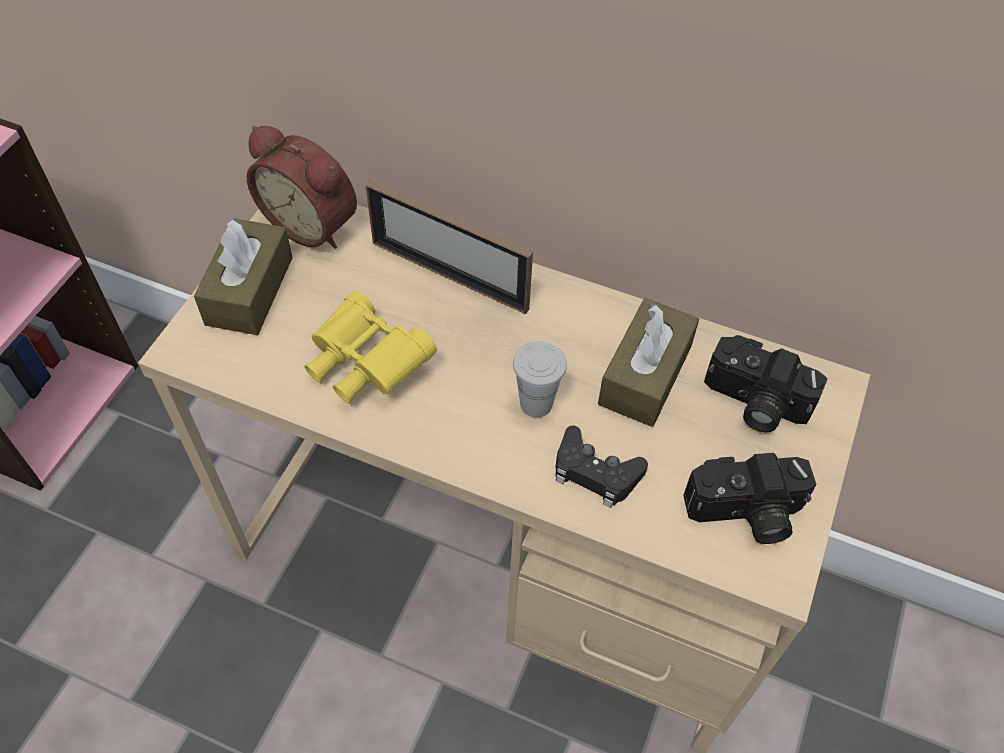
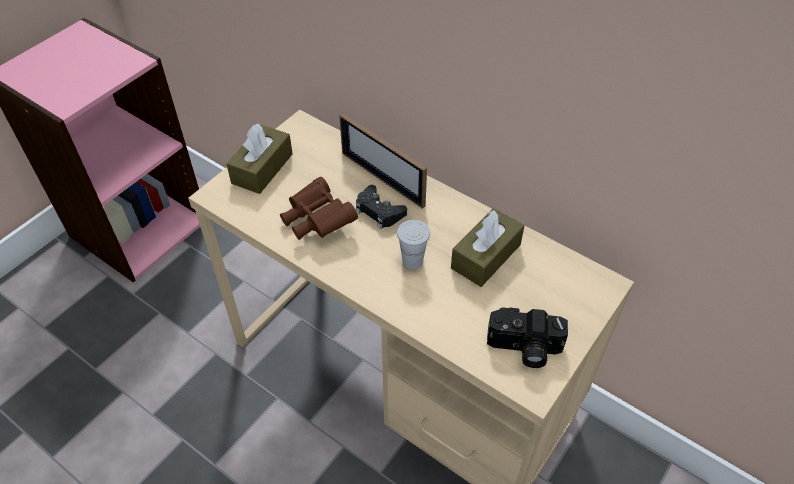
camera: 15 degrees right, 5 degrees down
(313, 223) = (310, 137): alarm clock -> none
(365, 364) = (317, 221): yellow binoculars -> brown binoculars
(595, 472) = (436, 306): black game controller -> black game controller (379, 211)
(753, 403) = (550, 285): camera -> none

